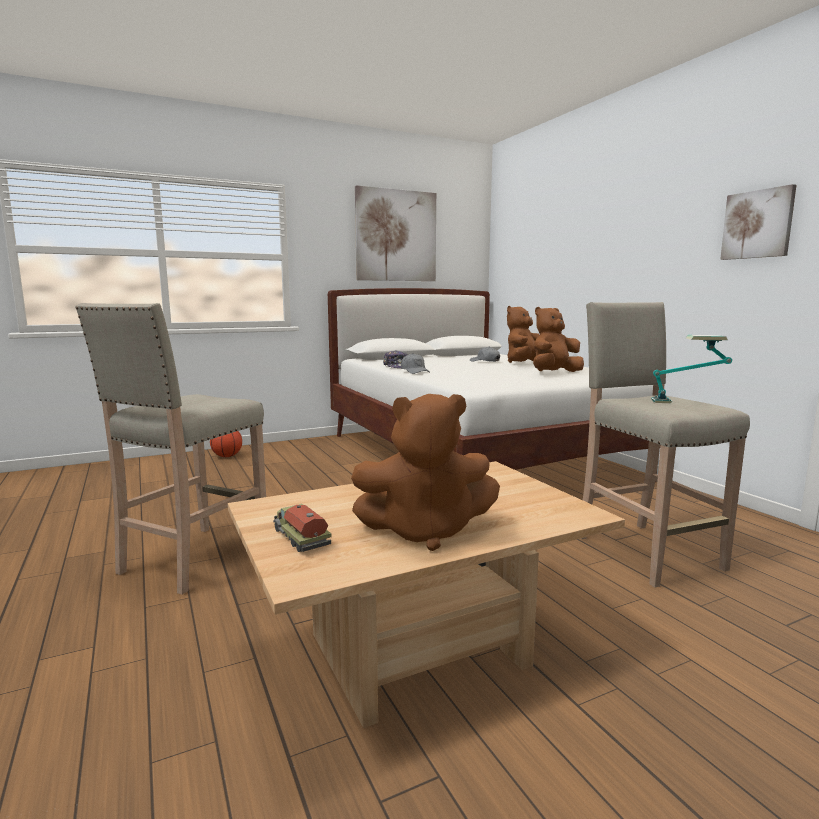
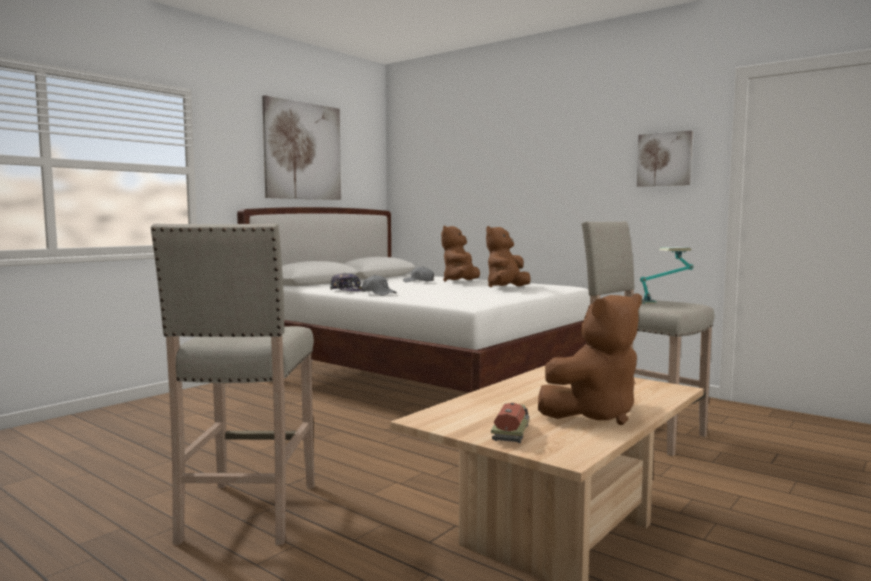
camera: 25 degrees left, 5 degrees down
(227, 456) = (139, 412): basketball -> none
(300, 538) = (511, 433): toy truck -> toy truck turned 75 degrees clockwise

